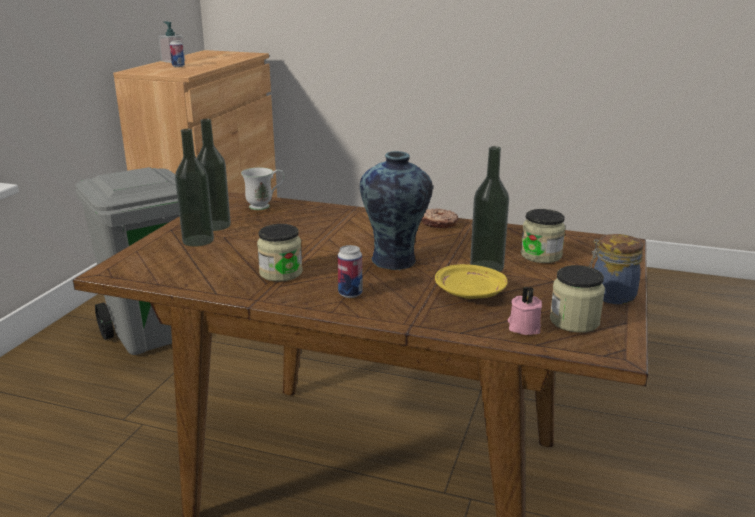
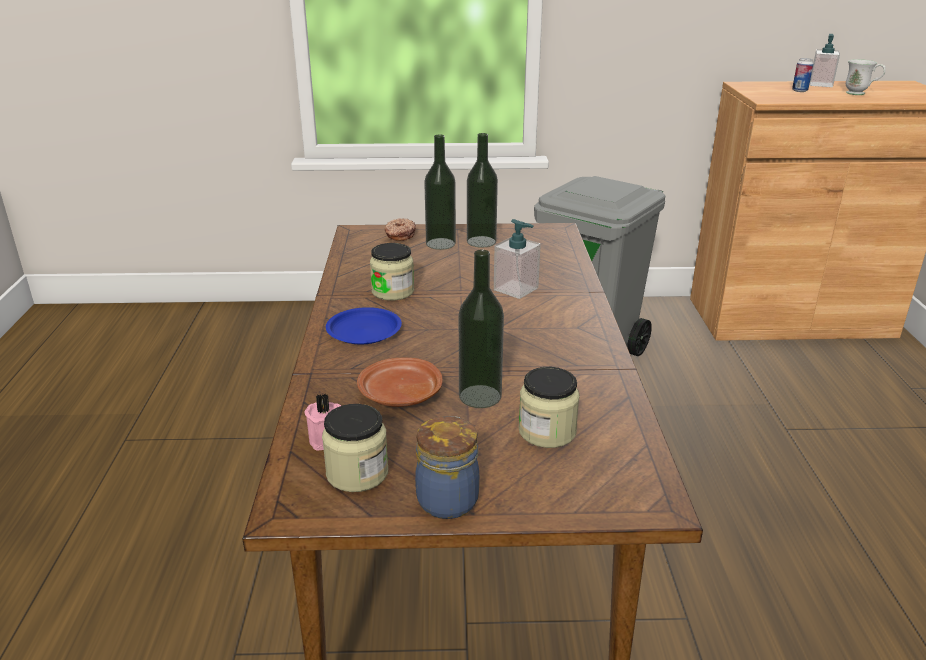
camera: 70 degrees right, 5 degrees up
(265, 206) = (553, 249): white mug -> white mug (860, 94)
(325, 229) = (516, 289): none -> soap dispenser
(350, 293) = (364, 331): can -> blue plate
(395, 262) = (456, 340): vase -> none
(439, 224) = (593, 347): donut -> donut (399, 235)
(471, 293) = (400, 395): yellow plate -> brown plate

